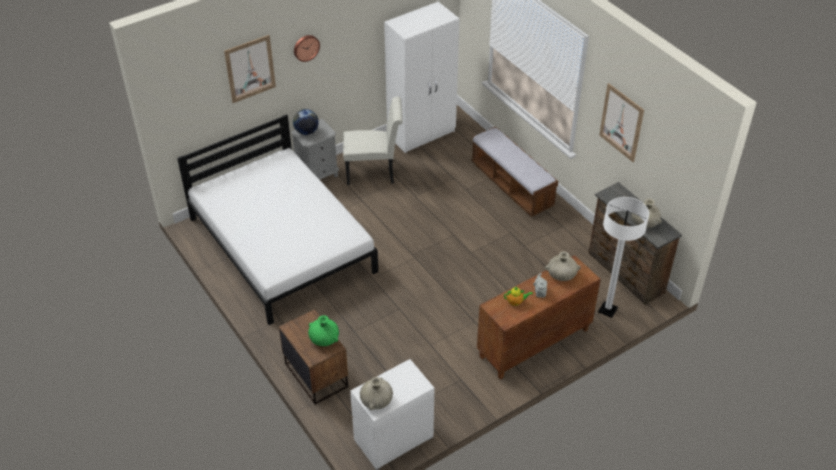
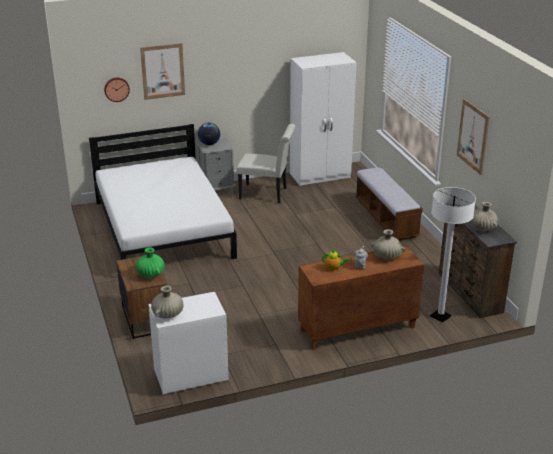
camera: 15 degrees right, 15 degrees down
(306, 47) = (215, 64): wall clock -> wall clock (116, 89)

